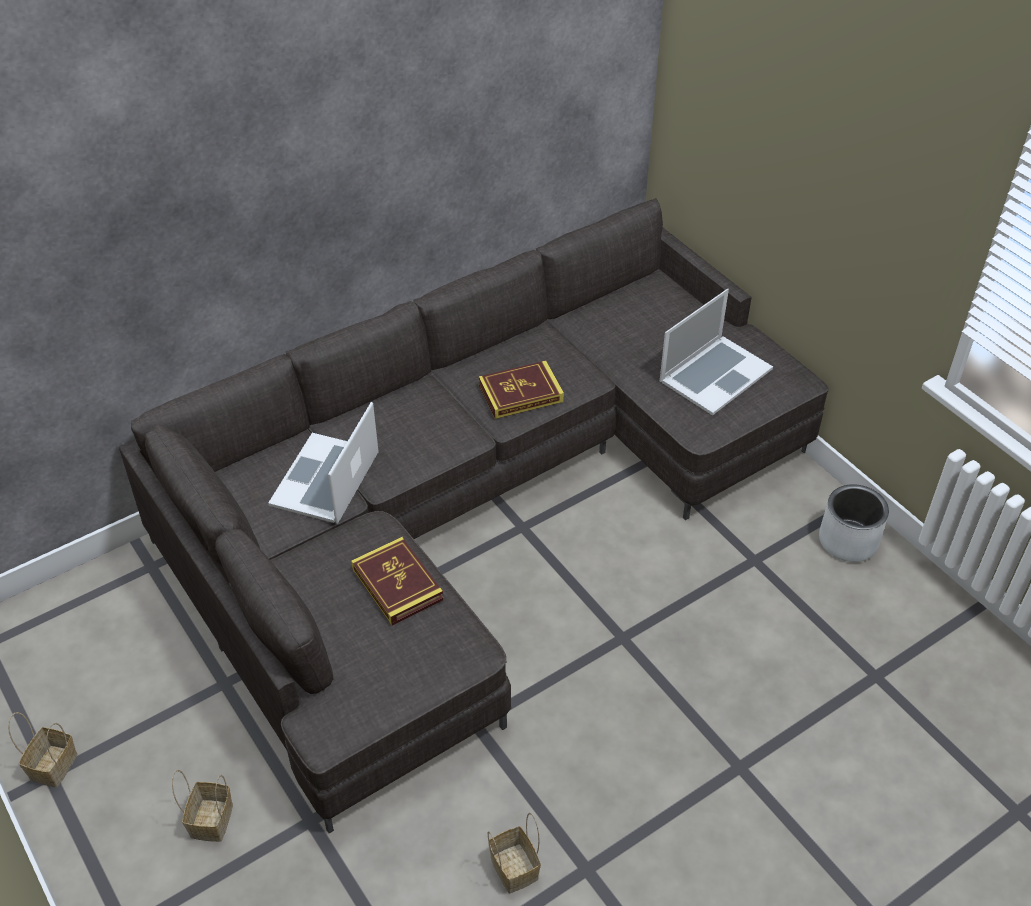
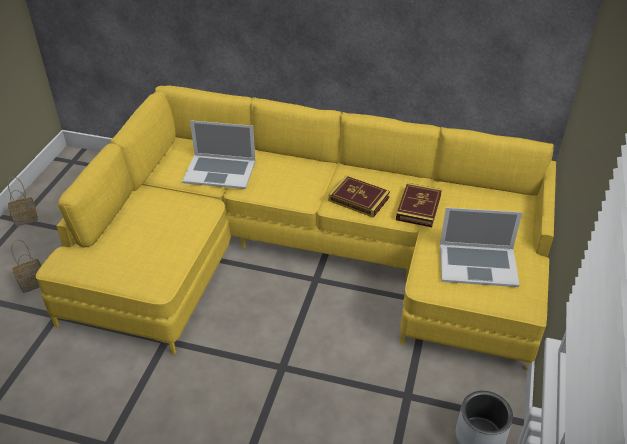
camera: 50 degrees right, 5 degrees down
(326, 478) = (220, 171): laptop -> laptop turned 150 degrees counterclockwise
(397, 584) = (175, 232): book -> book (418, 207)
(473, 509) = (306, 254): grey sofa -> yellow sofa
(512, 867) = (85, 412): basket -> none

